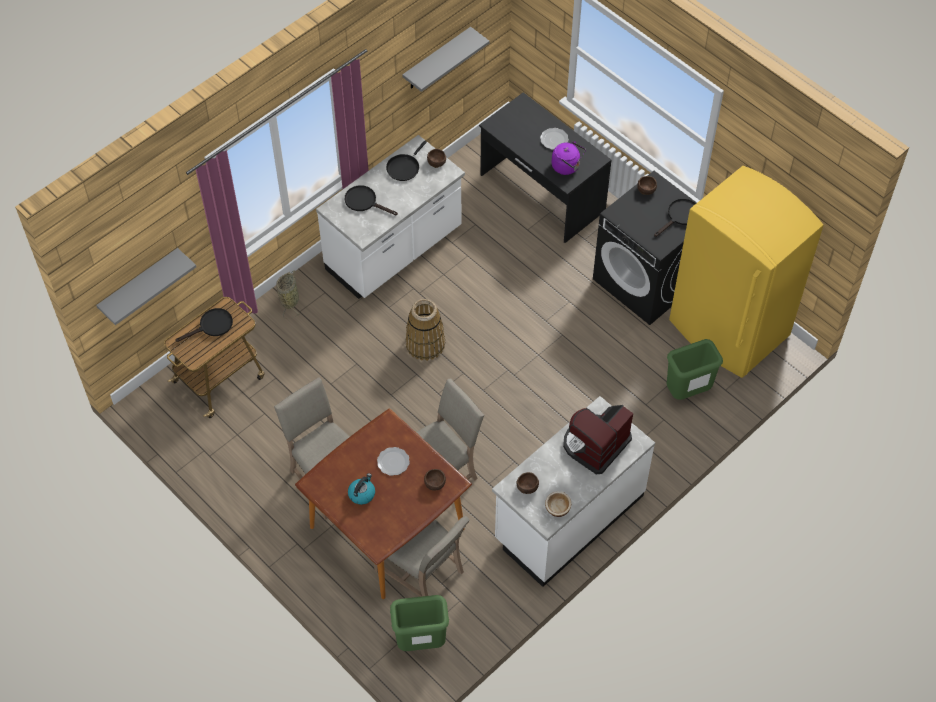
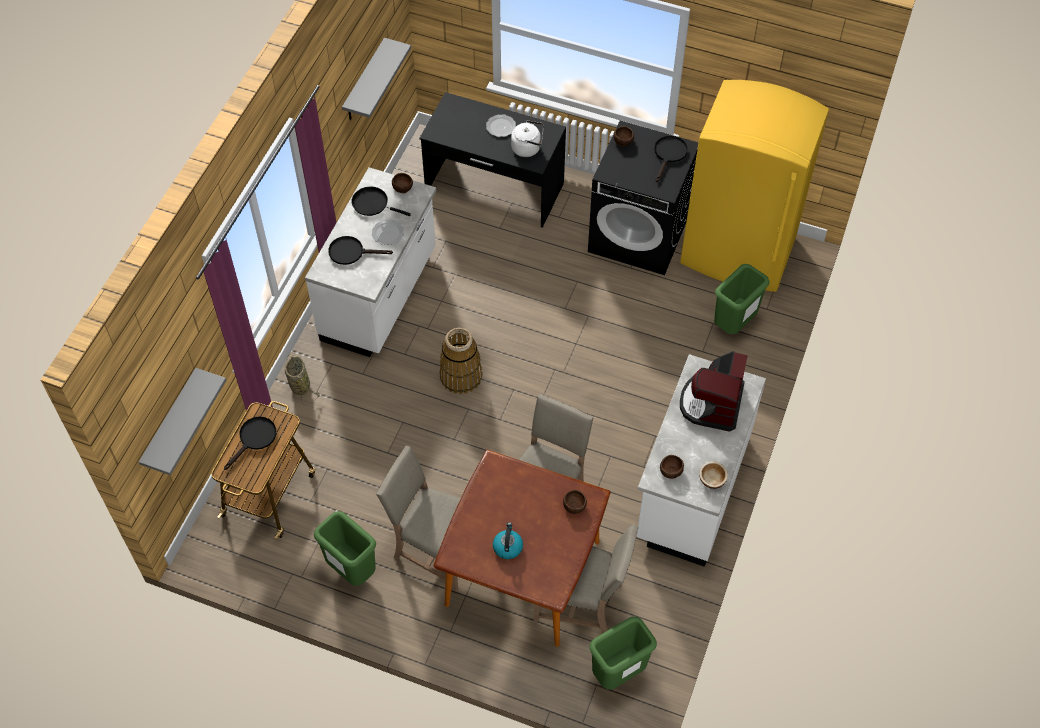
camera: 25 degrees left, 0 degrees up
(251, 467) = (351, 570): none -> green trash can
(393, 462) = (520, 501): plate -> plate (387, 233)
(404, 167) = (373, 204): black frying pan -> black frying pan turned 105 degrees clockwise
(567, 167) = (528, 148): purple kettle -> white kettle

